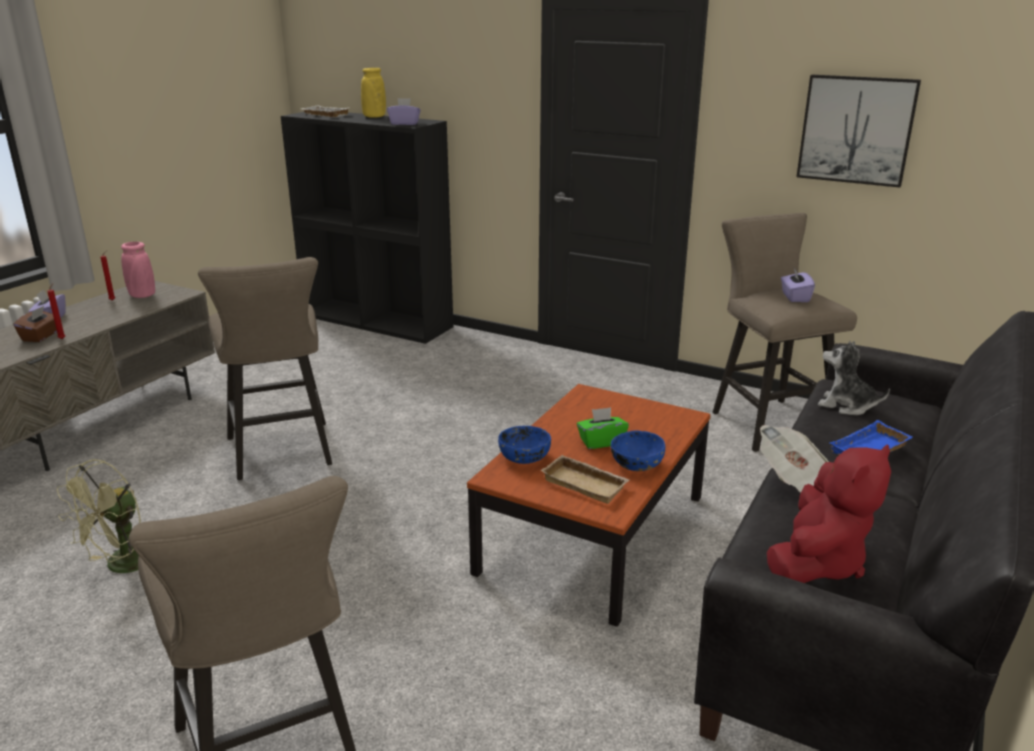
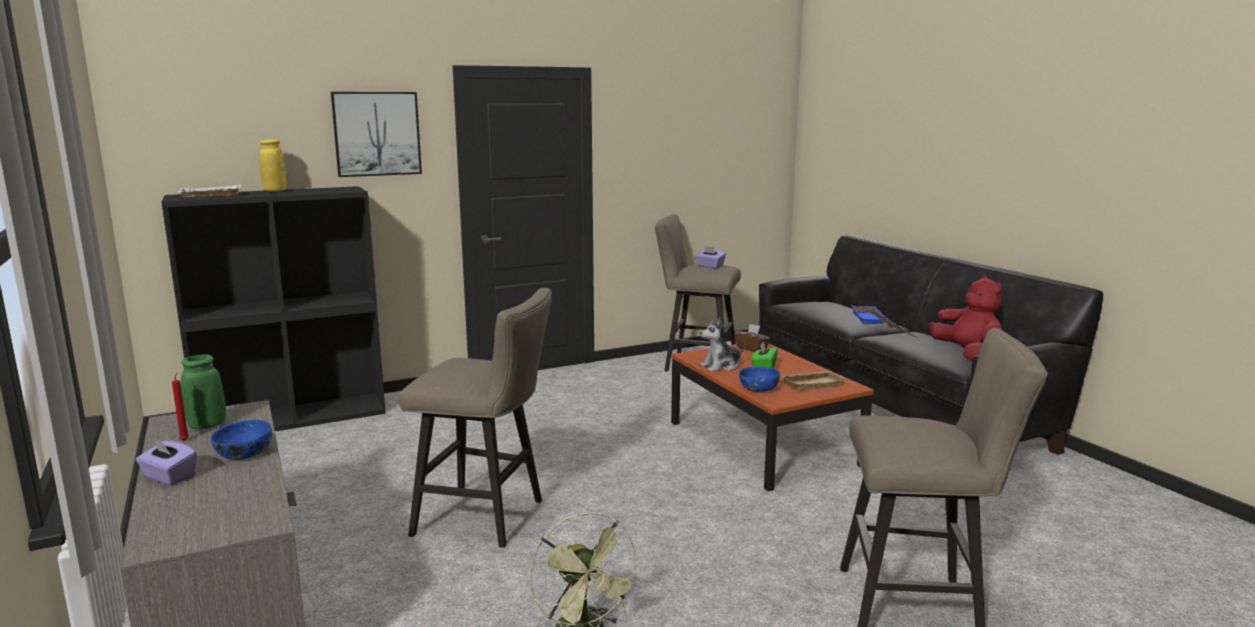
camera: 55 degrees left, 10 degrees down
(41, 336) = (224, 487): brown tissue box -> brown tissue box (751, 348)
(63, 338) = (261, 476): red candle -> none
(142, 296) = (207, 425): pink vase -> green vase
(404, 123) = (337, 191): purple tissue box -> none
(636, 464) = (802, 368): blue bowl -> blue bowl (243, 454)
(846, 406) = (817, 308): plush toy -> plush toy (721, 366)
(856, 130) = (692, 154): picture -> picture (377, 134)

